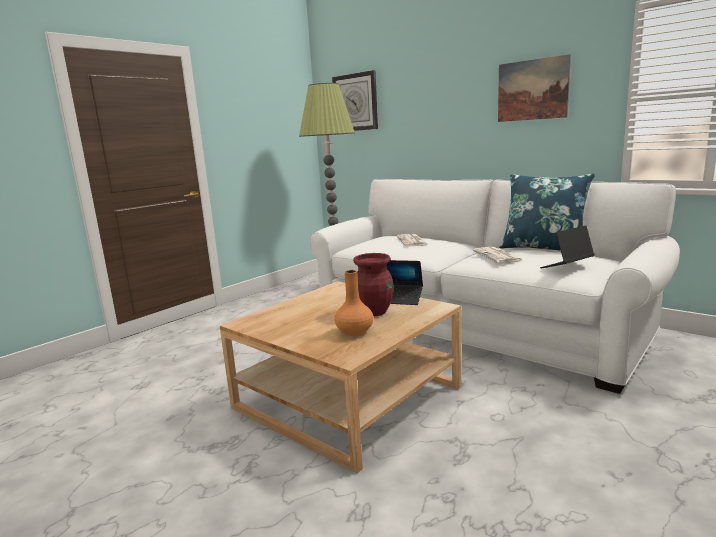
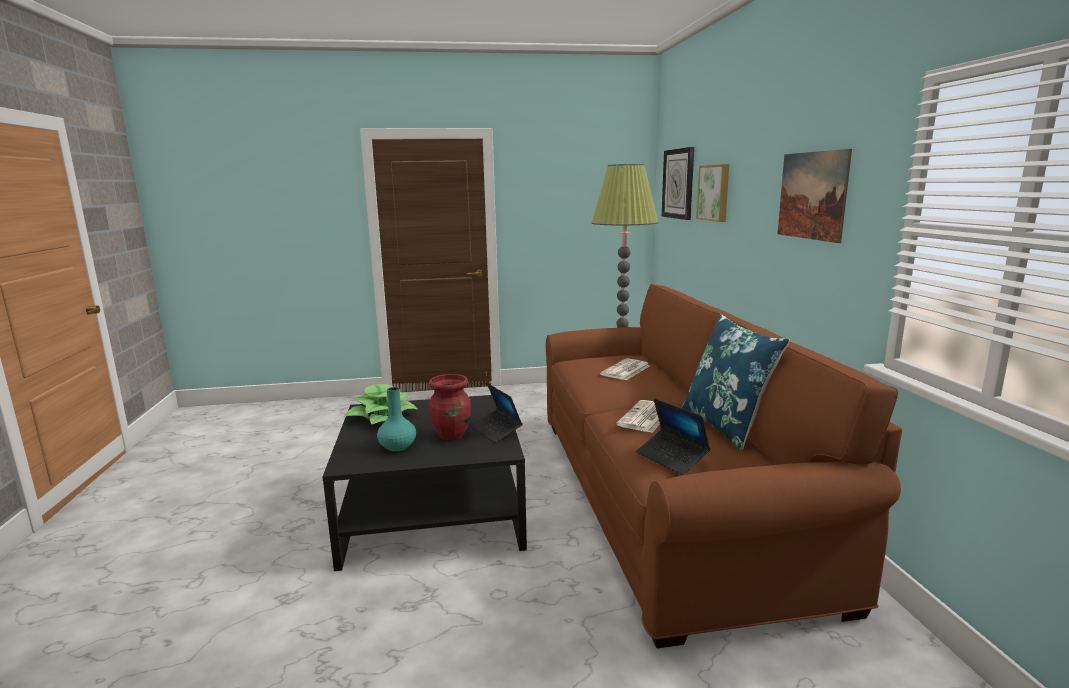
camera: 40 degrees right, 0 degrees up
(278, 321) = (382, 416): none -> potted plant
(348, 397) = (433, 510): beige coffee table -> black coffee table
(354, 332) = (397, 447): orange vase -> turquoise vase
(410, 103) = (715, 192): none -> picture
(473, 326) = (663, 497): white sofa -> brown sofa
(566, 267) = (672, 458): laptop -> laptop turned 135 degrees counterclockwise

